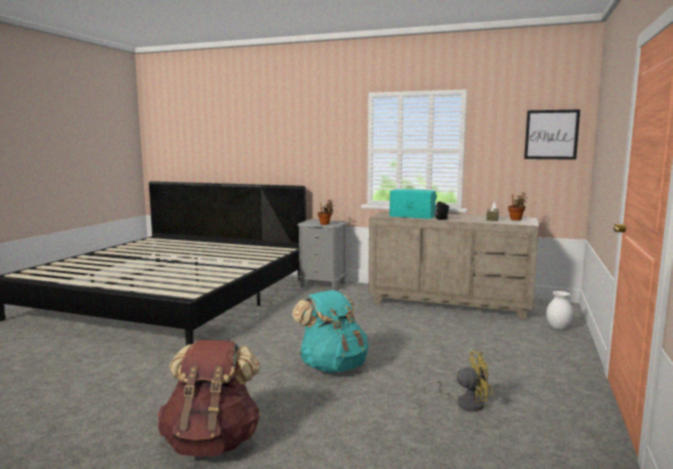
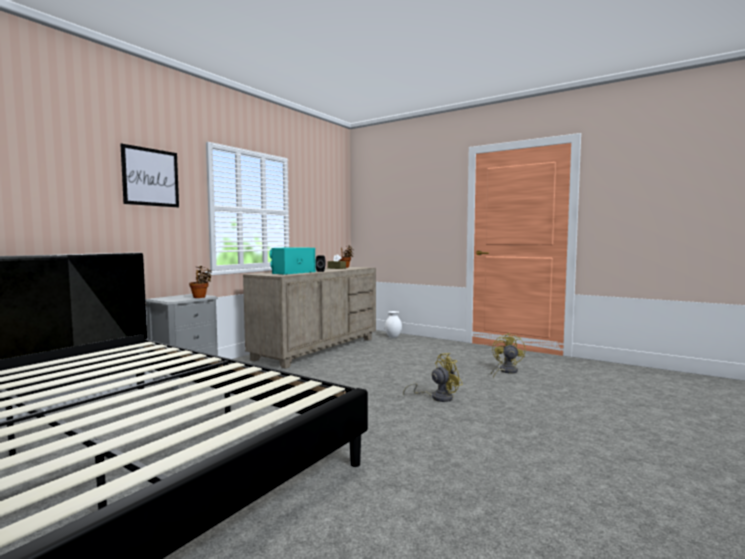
camera: 75 degrees left, 5 degrees down
(212, 442) = (591, 452): brown backpack -> none
(332, 366) = (437, 397): turquoise backpack -> yellow fan
(551, 134) = (333, 203): picture -> picture (150, 177)

